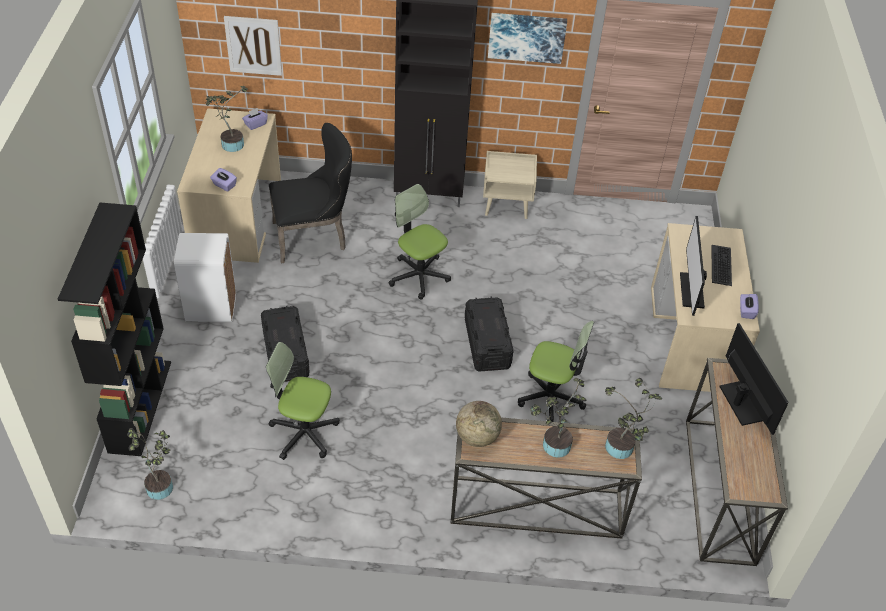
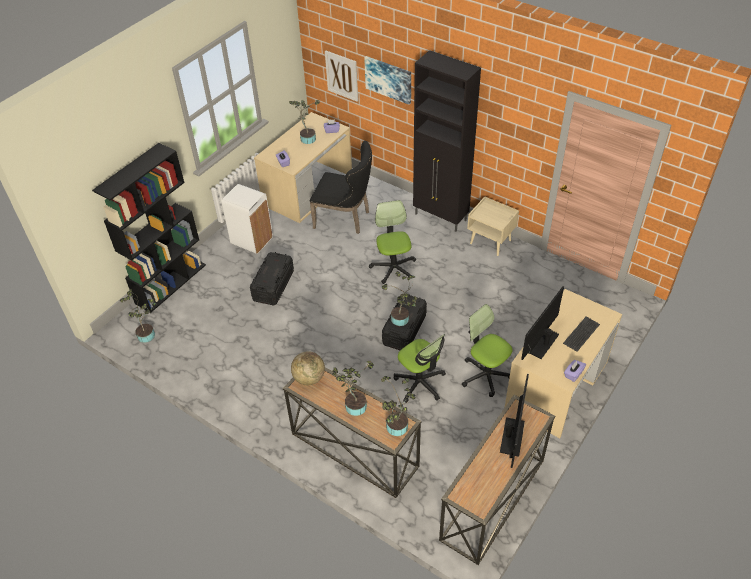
camera: 35 degrees right, 0 degrees up
(303, 433) = (247, 338): office chair -> office chair (485, 375)
(491, 331) = (401, 320): none -> potted plant
(526, 37) = (515, 116): picture -> picture (388, 79)

